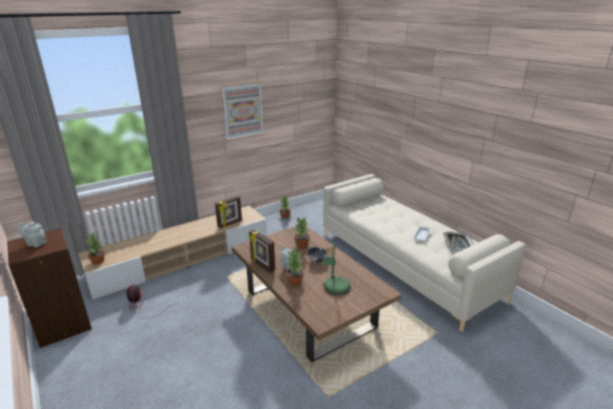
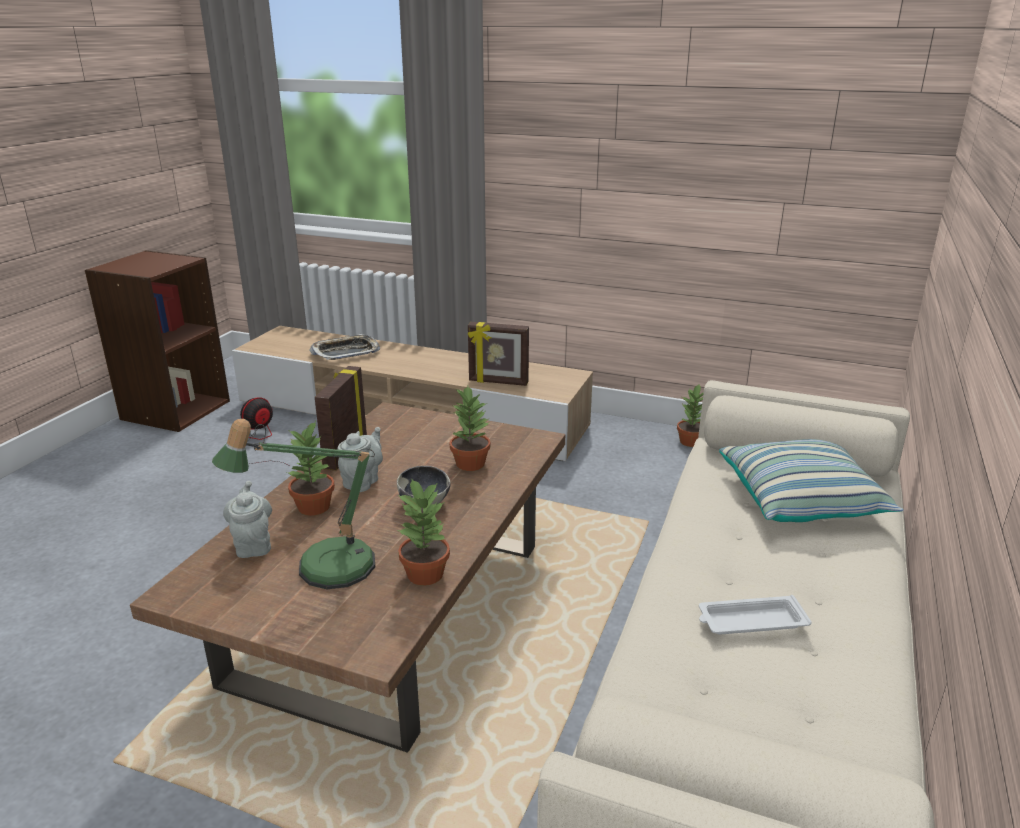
camera: 55 degrees right, 0 degrees up
(35, 243) = (149, 261): grey teapot -> grey teapot (253, 544)
(98, 261) = (270, 344): potted plant -> potted plant (426, 573)
(243, 110) = (634, 138): picture -> none
(379, 207) = (801, 500): none -> pillow
(457, 244) = (806, 721): tray -> tray (346, 352)

